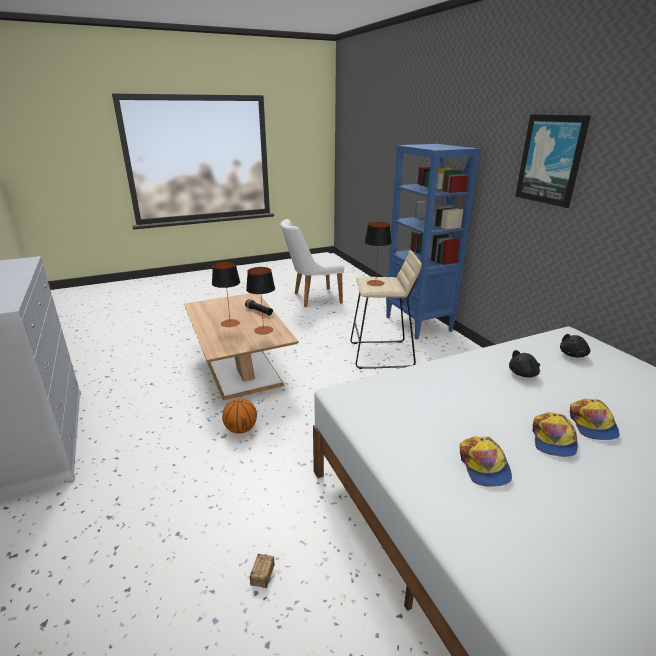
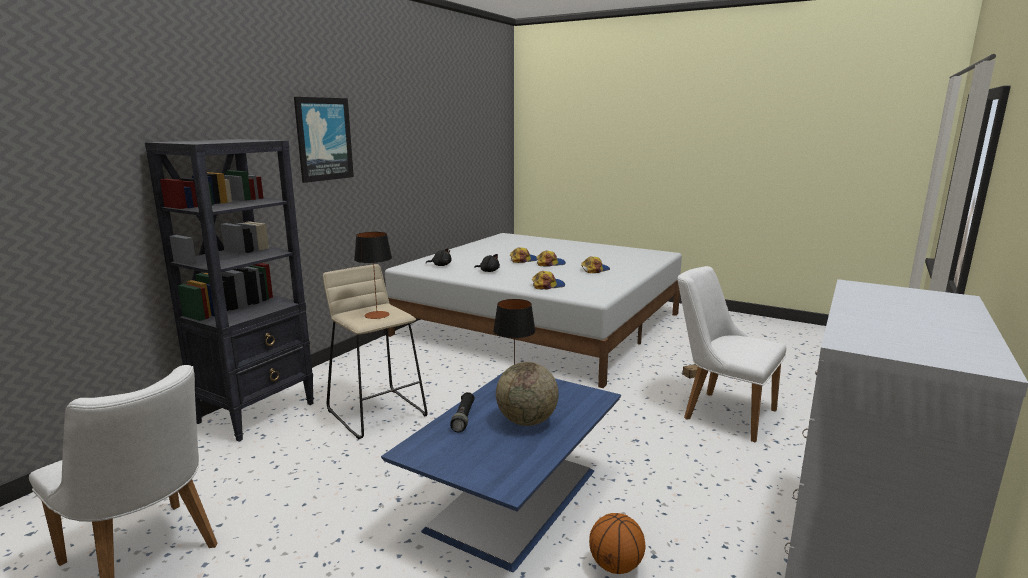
camera: 125 degrees left, 10 degrees down
(182, 522) = (720, 412): none -> white chair
(230, 323) = (527, 421): table lamp -> globe
(239, 365) = (513, 501): brown coffee table -> blue coffee table
(241, 429) = (614, 436): basketball -> basketball (615, 566)
(418, 324) = (257, 412): blue bookcase -> black bookcase
(422, 386) = (548, 285): none -> cap

